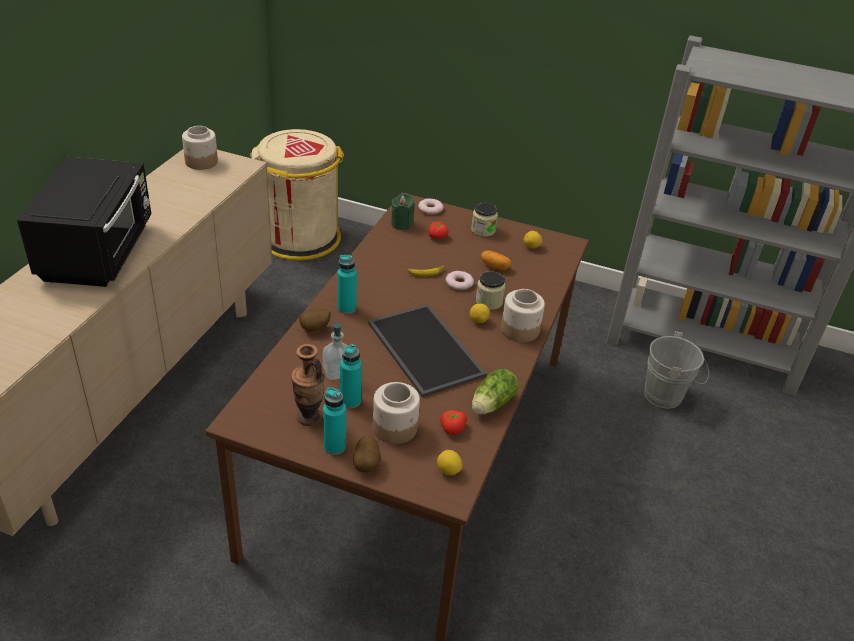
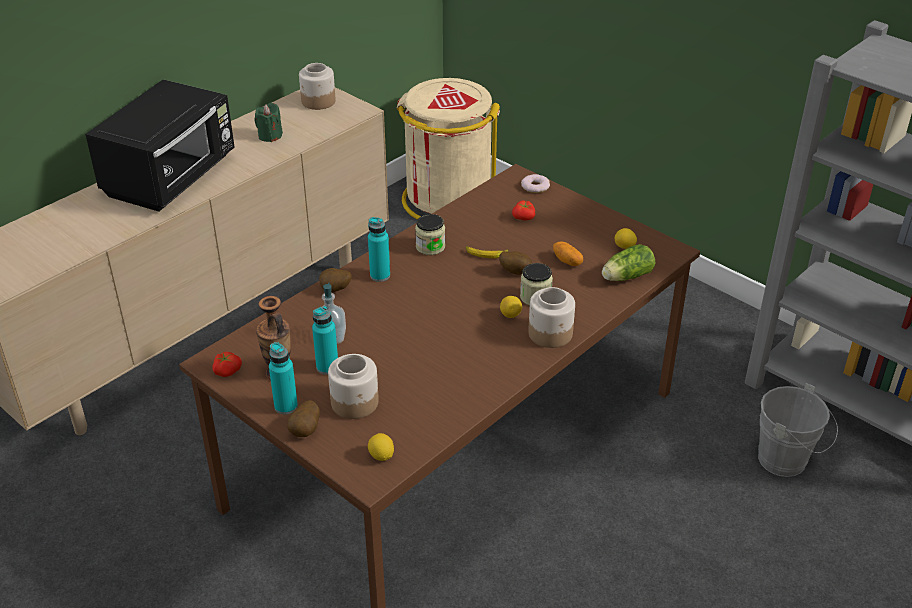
camera: 25 degrees right, 0 degrees up
(402, 224) = (493, 198): green candle -> green candle (270, 136)
(427, 349) = (437, 333): tray -> none
(451, 428) = (411, 416): tomato -> tomato (227, 370)
(459, 283) = (515, 271): donut -> potato
(483, 230) = (580, 219): jar -> jar (430, 247)
(491, 405) = (467, 403): lettuce -> lettuce (625, 277)

